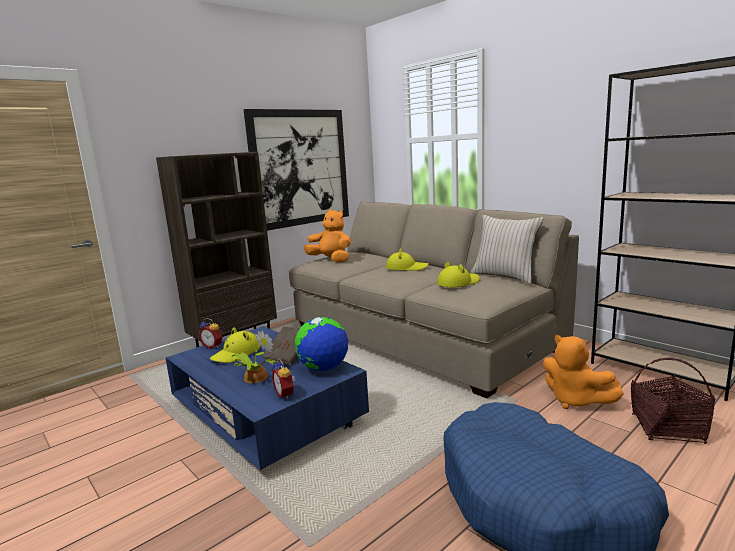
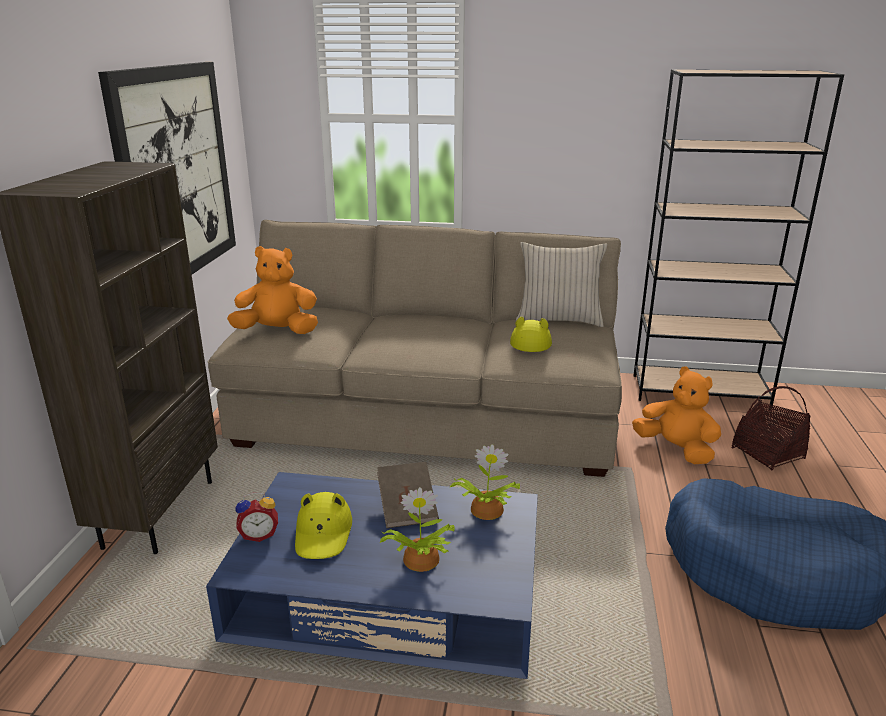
camera: 40 degrees left, 10 degrees up
(286, 394) = (504, 566): alarm clock -> none
(323, 368) = (485, 510): globe -> potted plant
(406, 268) = (418, 326): yellow hat -> none
(575, 400) = (676, 449): orange plush toy -> orange plush toy turned 150 degrees counterclockwise

